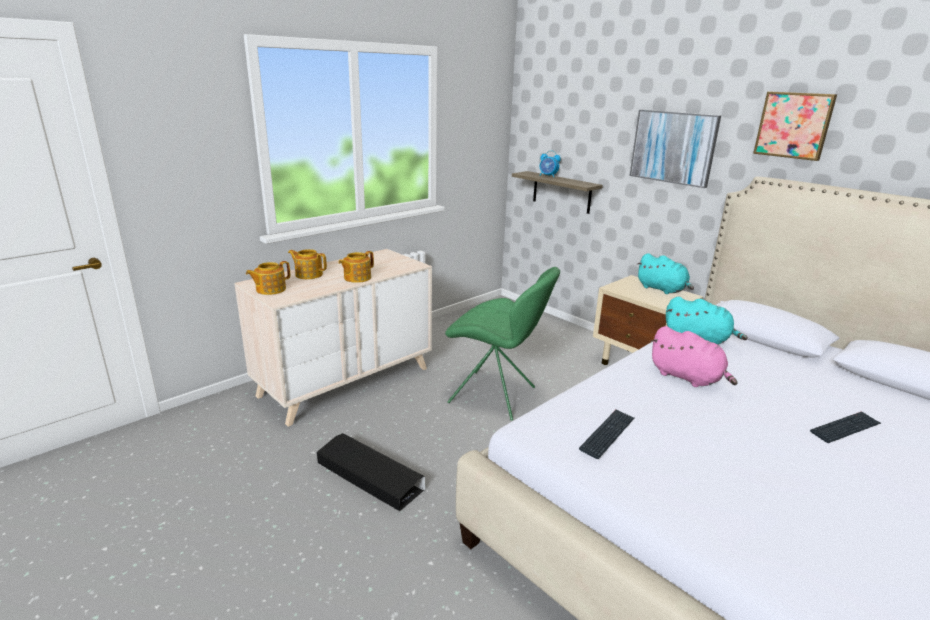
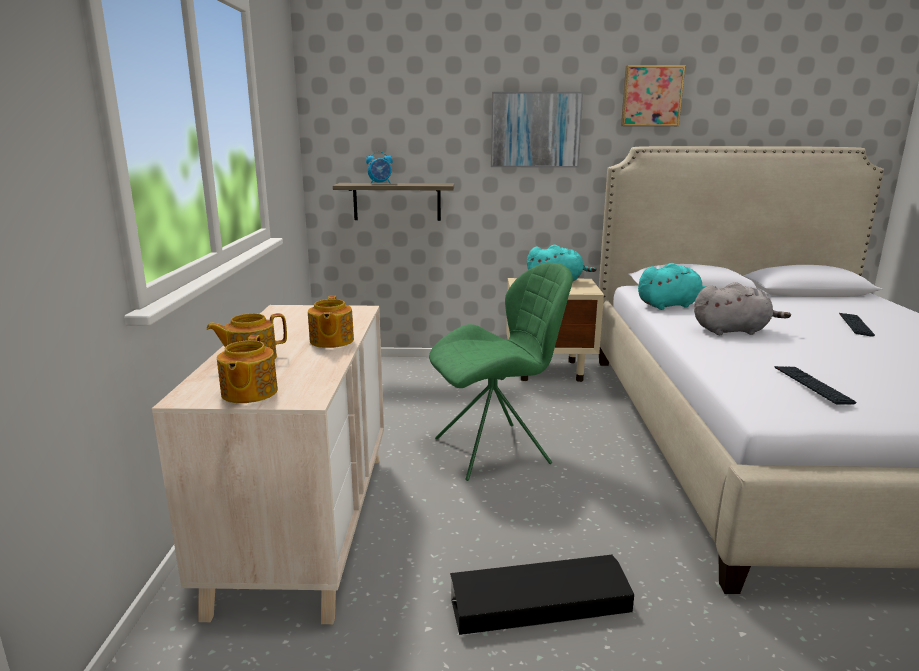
camera: 45 degrees left, 5 degrees down
(688, 378) = (733, 331): pink plush toy -> grey plush toy

